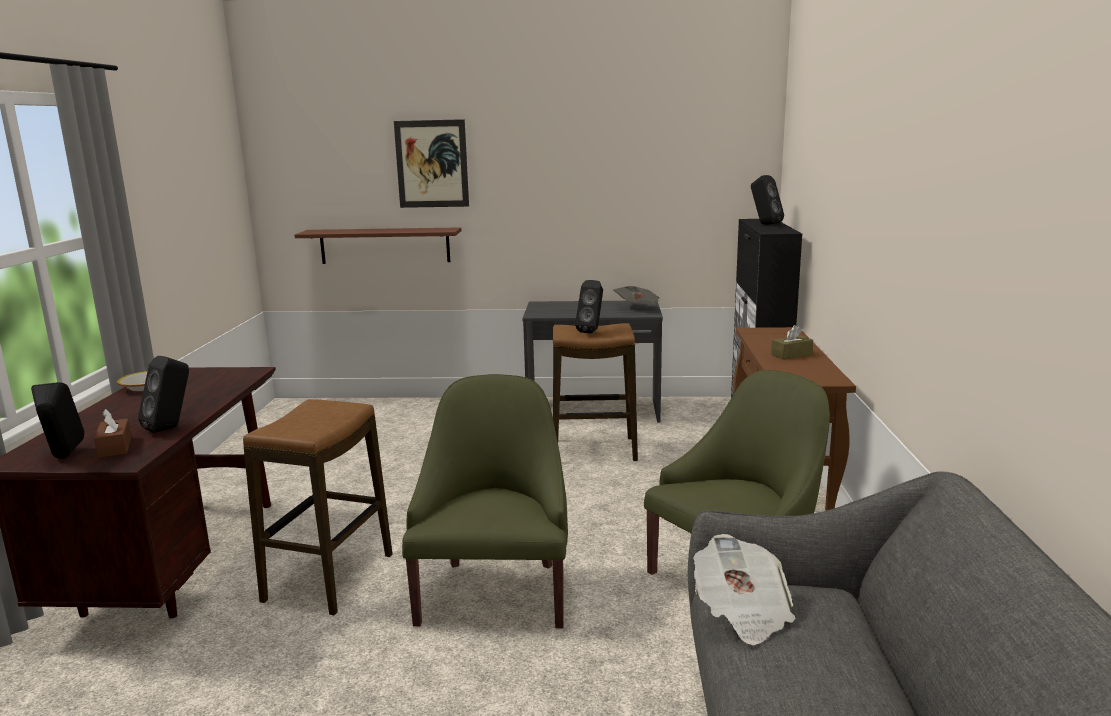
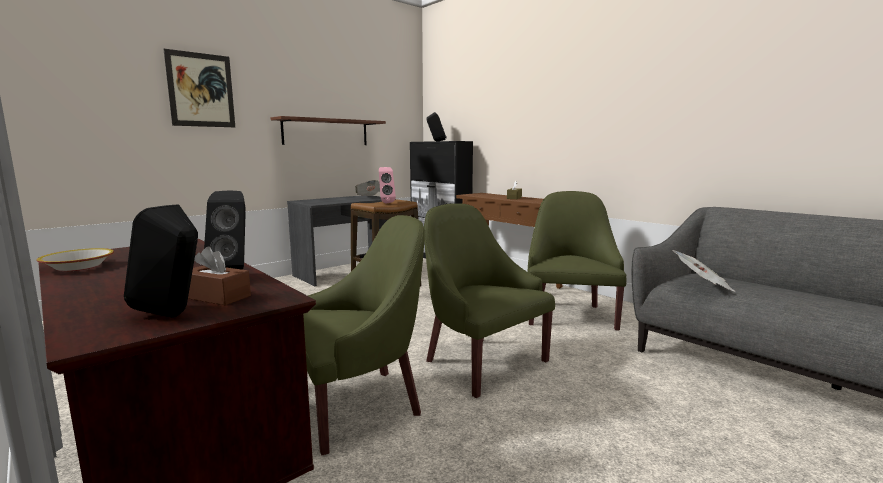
camera: 45 degrees left, 5 degrees down
(329, 578) = (359, 403): stool -> green armchair
(385, 245) = (157, 159): brown shelf -> brown shelf (326, 132)
(592, 331) = (386, 203): black speaker -> pink speaker

